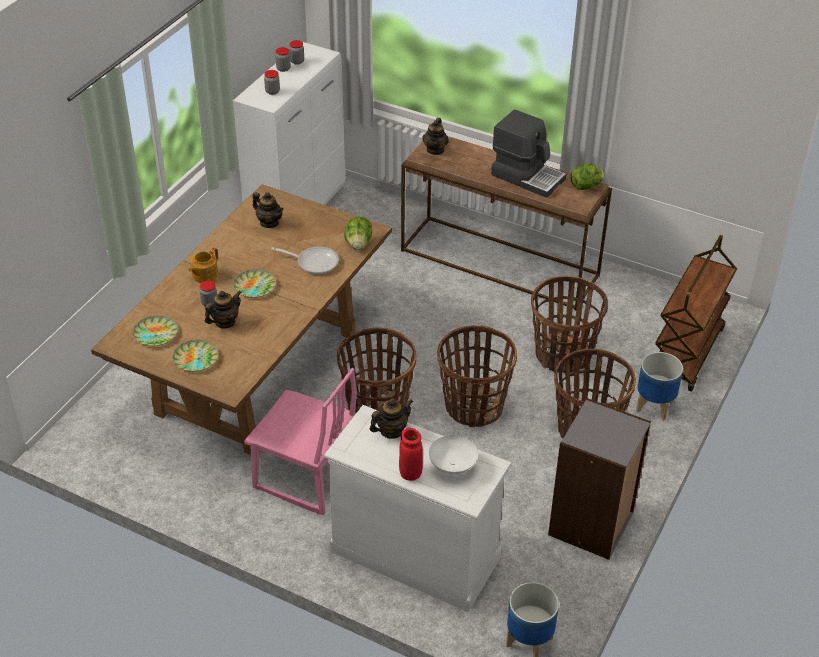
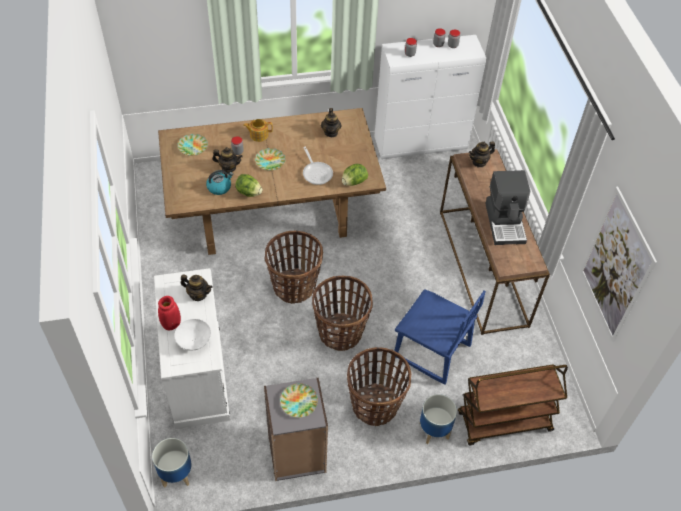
camera: 50 degrees right, 10 degrees up
(196, 358) = (188, 175): plate -> plate (299, 402)
(245, 343) = (219, 187): none -> kettle
(306, 477) = (213, 288): pink chair -> none
(563, 355) = (431, 352): basket -> blue chair
(586, 187) = (530, 259): lettuce -> lettuce (249, 192)
(697, 111) = (616, 266): none -> picture

